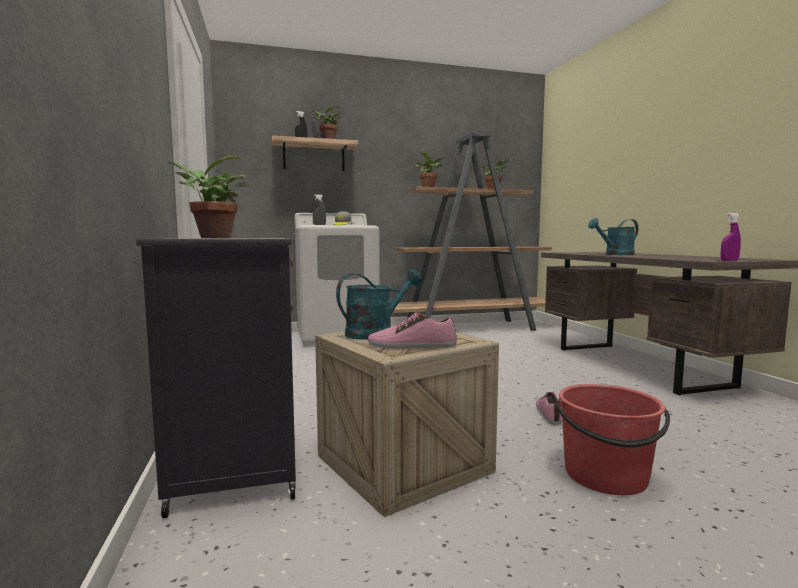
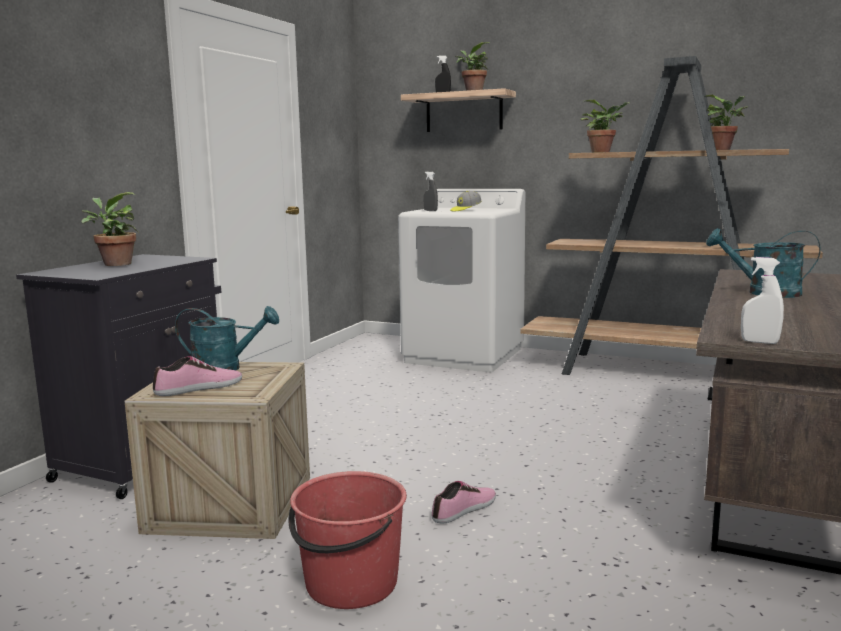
camera: 40 degrees right, 5 degrees up
(412, 345) = (199, 388): shoe -> shoe turned 105 degrees clockwise
(729, 260) = (759, 342): purple spray bottle -> white spray bottle

